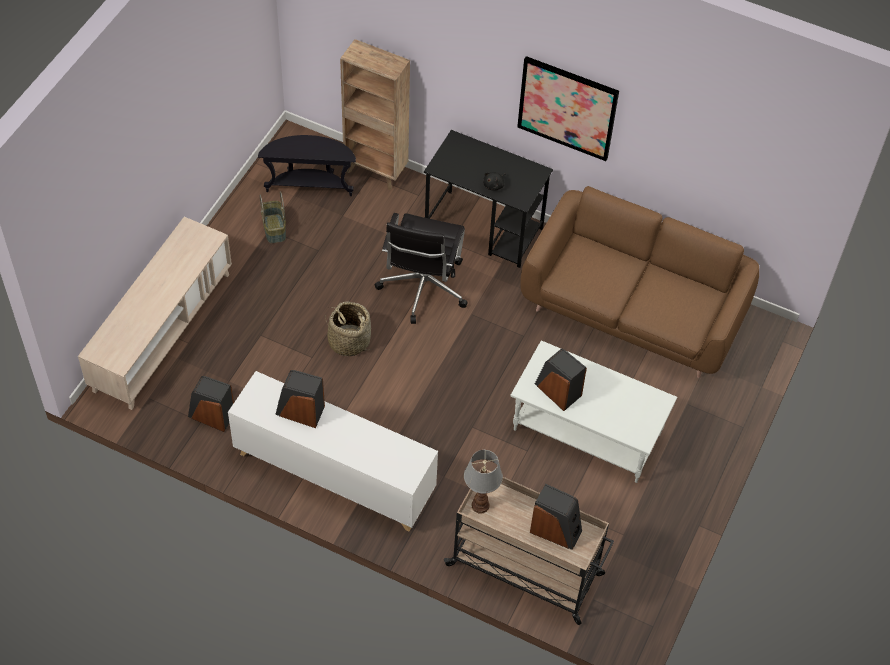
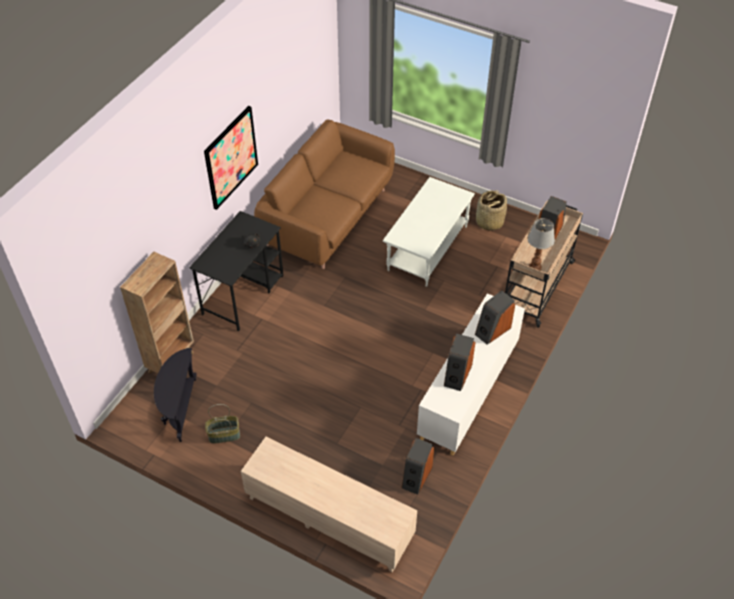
camera: 85 degrees left, 5 degrees down
(349, 341) = (345, 382): basket -> basket (489, 222)
(422, 289) = (298, 334): black office chair -> none
(557, 391) = (426, 233): speaker -> speaker (492, 330)

